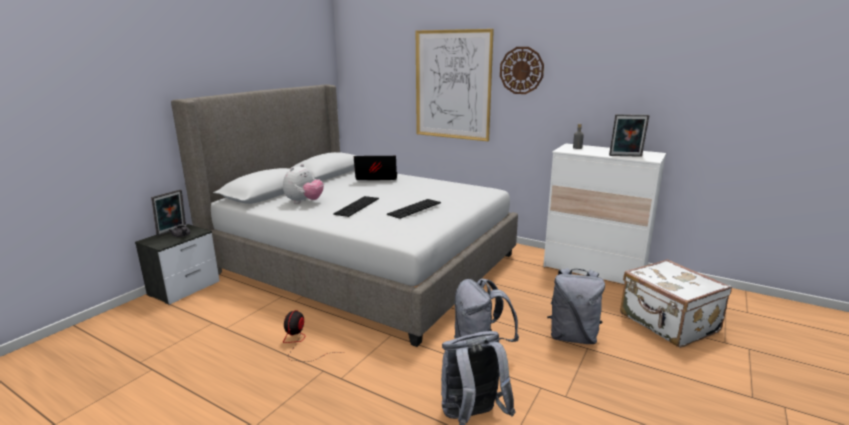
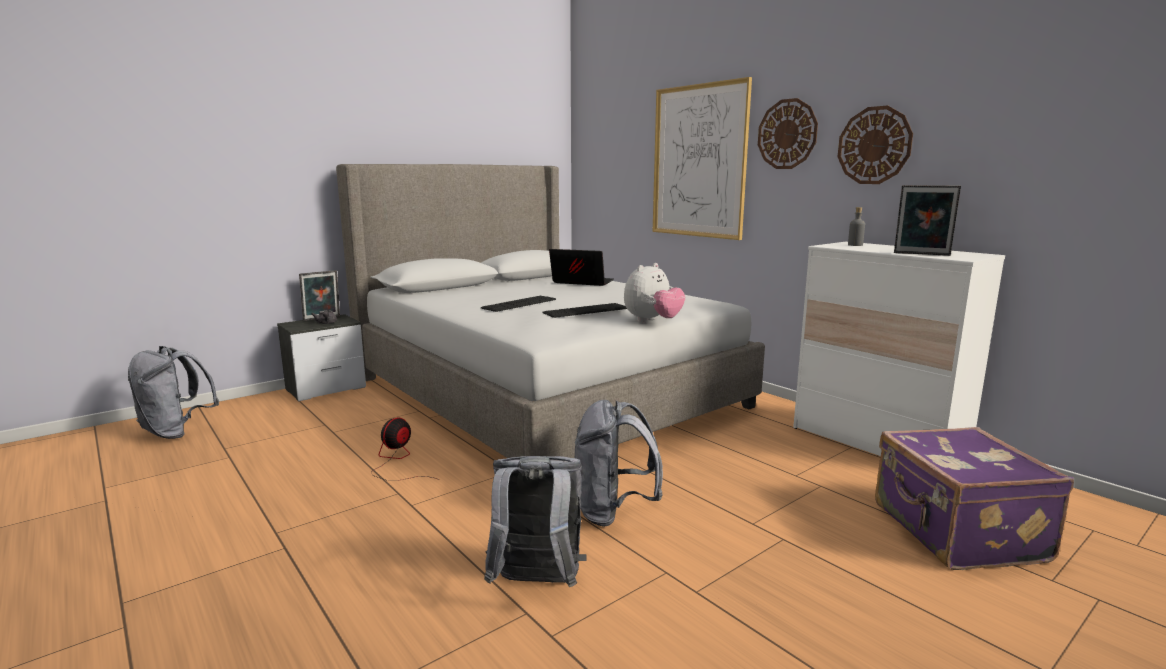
camera: 20 degrees right, 5 degrees down
(304, 202) = (465, 296): plush toy -> plush toy (652, 321)
(572, 337) = (770, 520): grey backpack -> grey backpack (176, 432)
(583, 82) = (874, 145): none -> wall clock
(667, 323) = (955, 533): white suitcase -> purple suitcase

